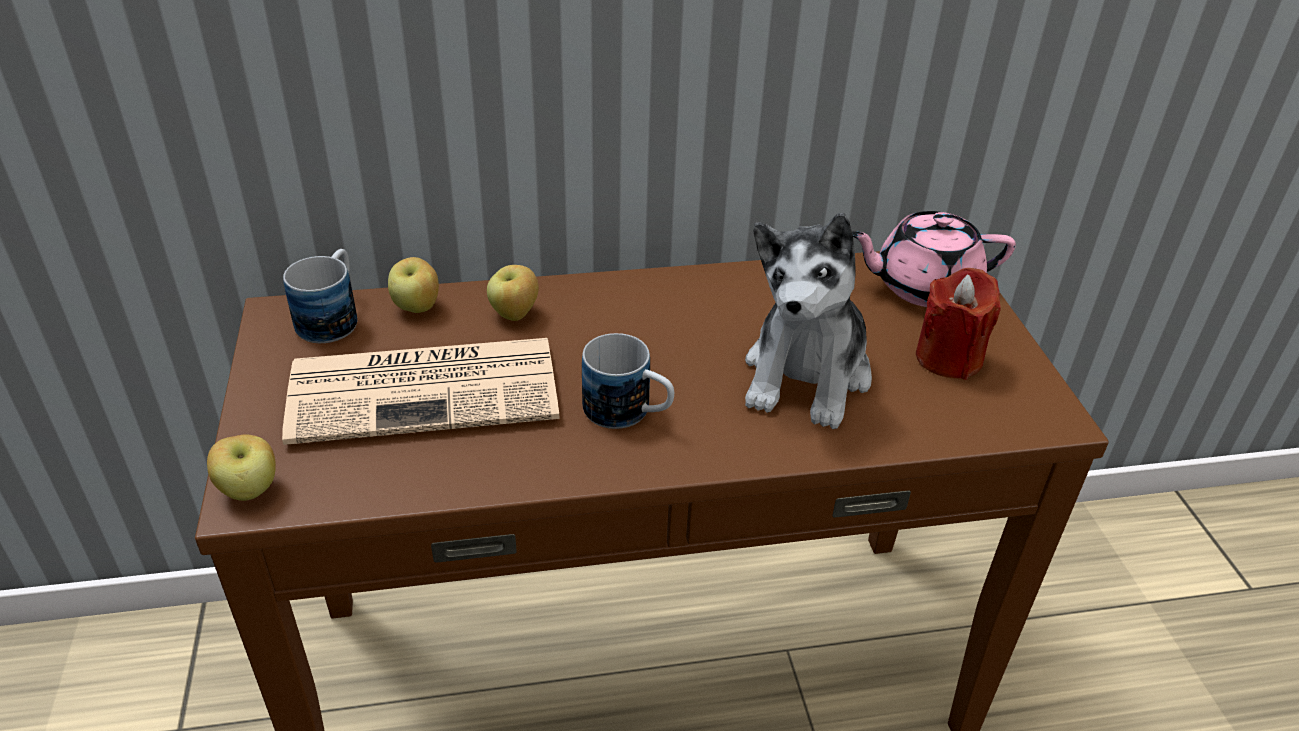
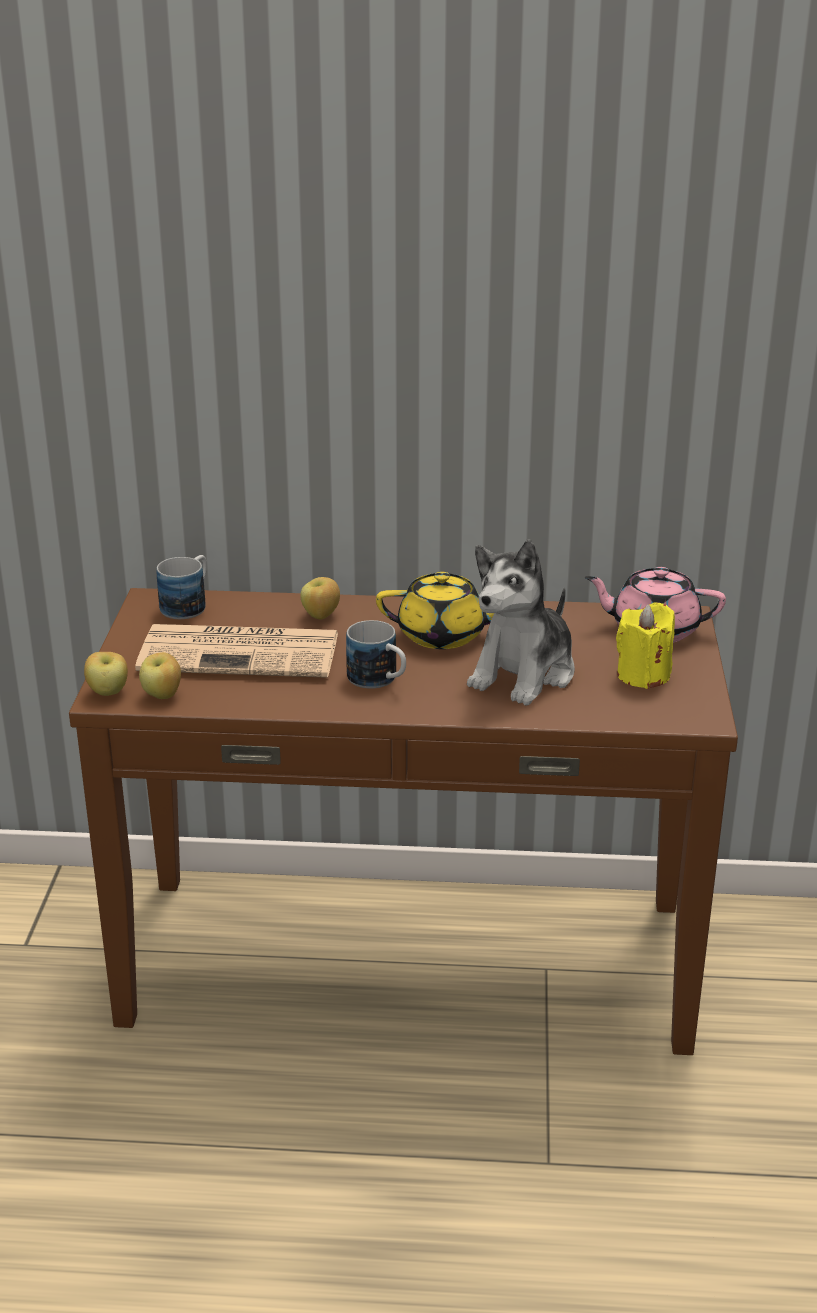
camera: 15 degrees right, 10 degrees down
(417, 307) = (251, 605): apple -> apple (163, 695)
(682, 326) = (444, 635): none -> yellow teapot
(948, 358) = (643, 675): red candle -> yellow candle

